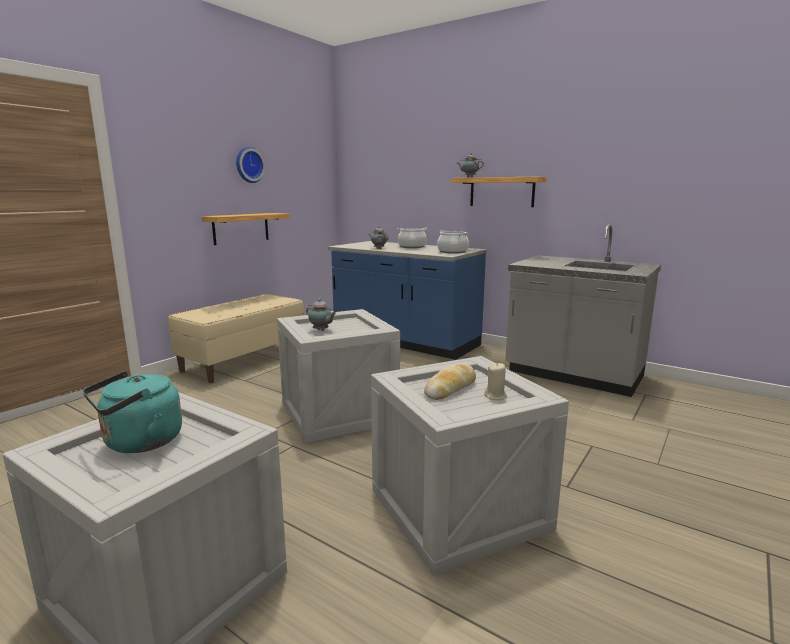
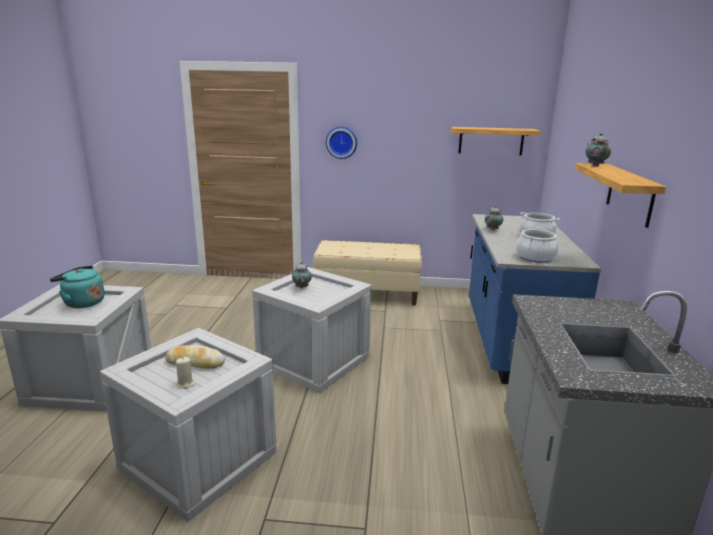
camera: 60 degrees right, 5 degrees up
(241, 228) = (404, 181): shelf -> shelf (491, 141)
(248, 165) = (421, 124): wall clock -> wall clock (341, 142)

